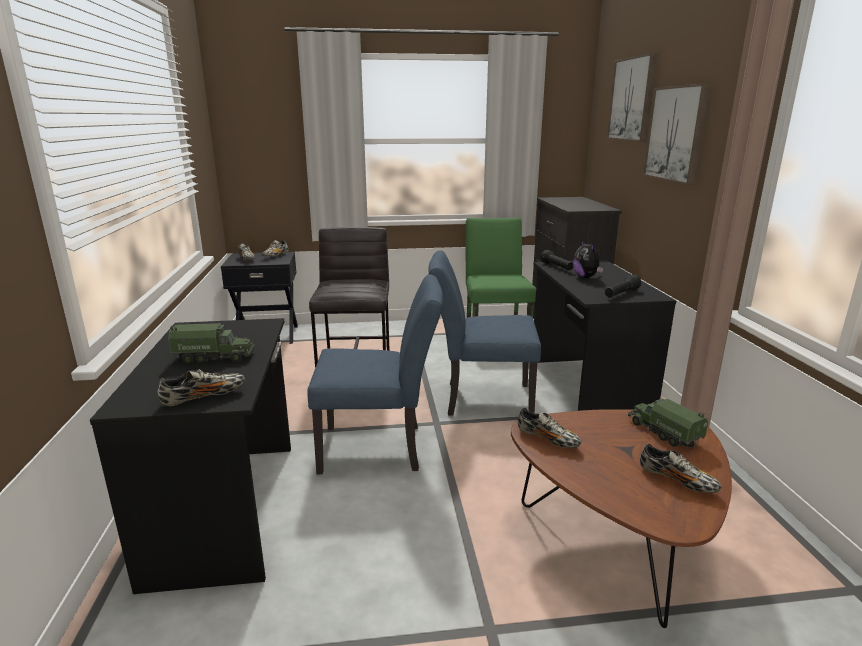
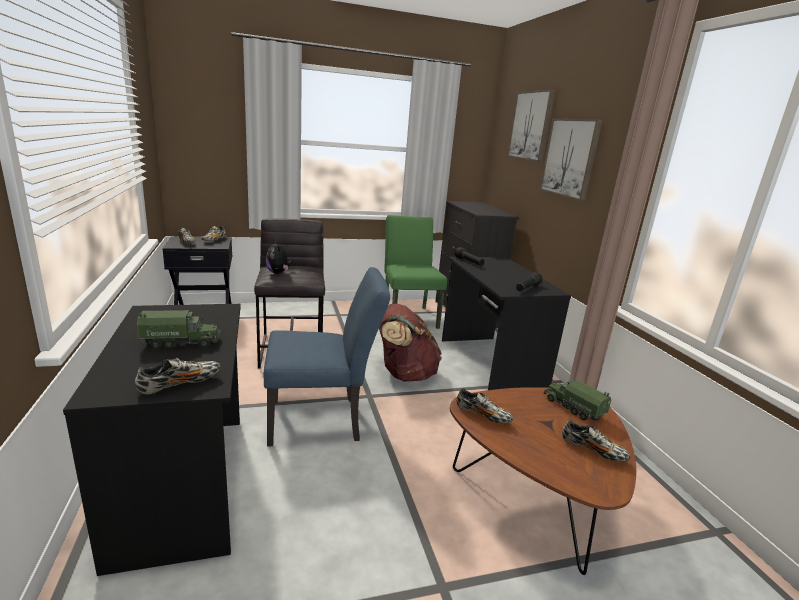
camera: 10 degrees left, 0 degrees up
(480, 399) = (404, 374): blue chair -> brown backpack
(586, 277) = (495, 272): plush toy -> plush toy (278, 272)

